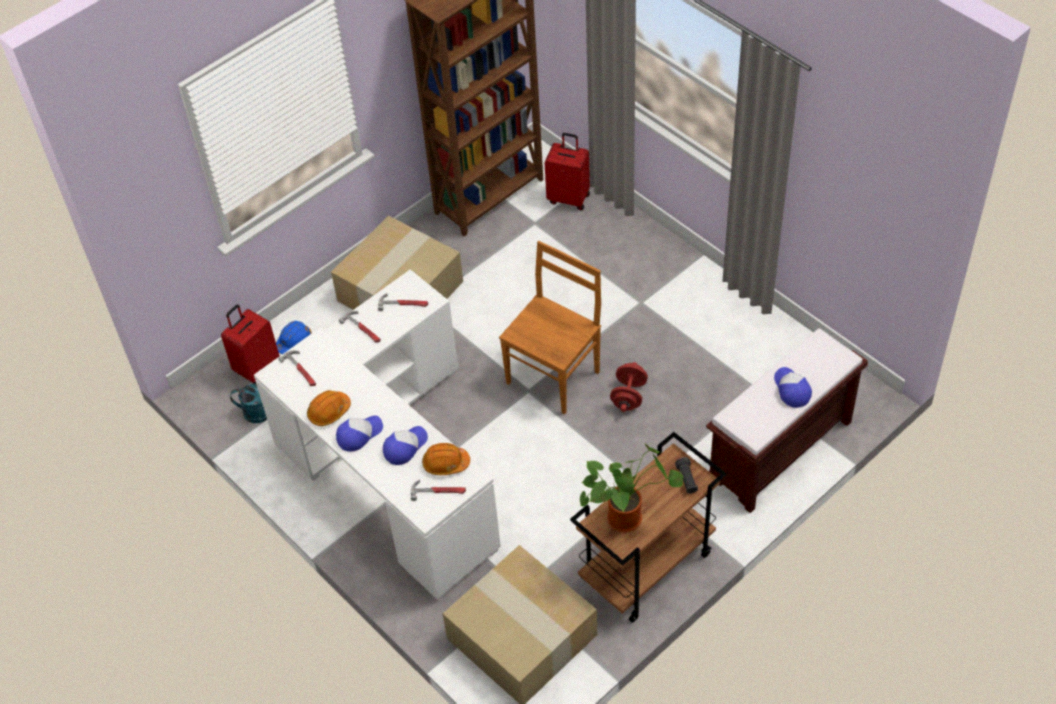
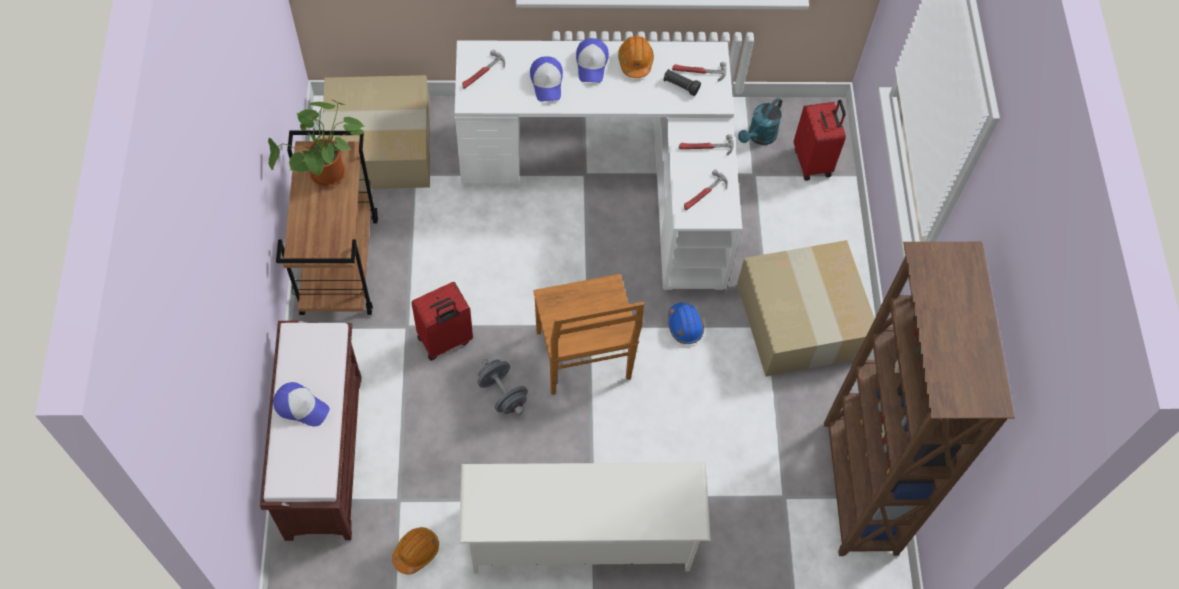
camera: 125 degrees right, 10 degrees up
(294, 341) = (817, 204): blue hard hat -> blue hard hat (685, 326)
(445, 463) = (502, 95): orange hard hat -> orange hard hat (416, 552)
(569, 198) = (789, 557): red suitcase -> red suitcase (445, 341)
(628, 396) = (502, 394): red dumbbell -> grey dumbbell
(669, 291) = (580, 536): none -> white shoe rack
(687, 480) = (309, 242): black flashlight -> black flashlight (680, 86)

